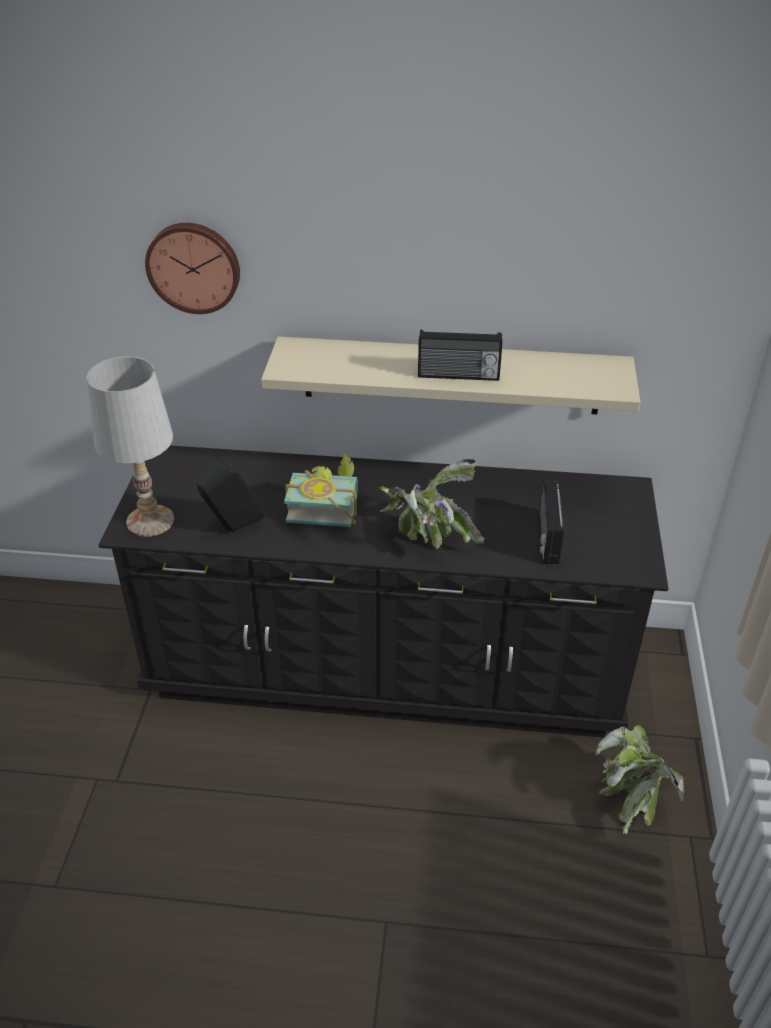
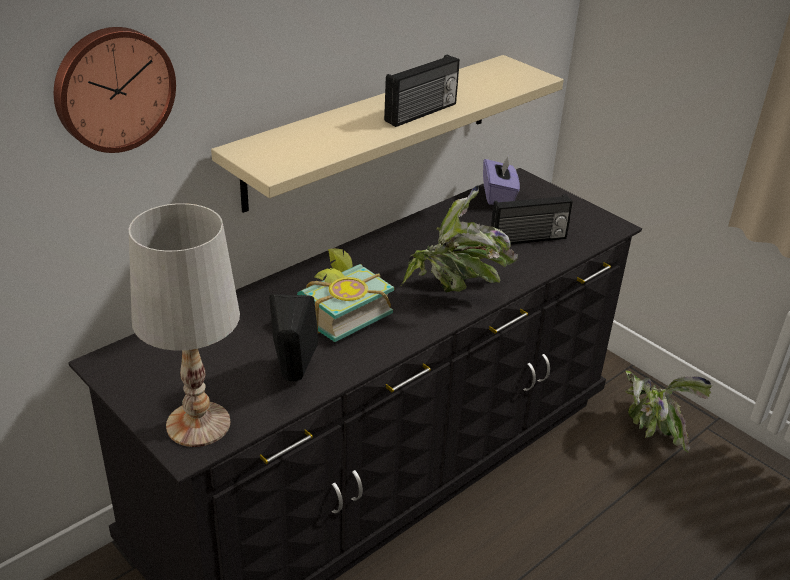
camera: 50 degrees left, 5 degrees down
(547, 537) = (528, 239): radio -> radio turned 60 degrees counterclockwise
(587, 490) = (498, 195): none -> purple tissue box

